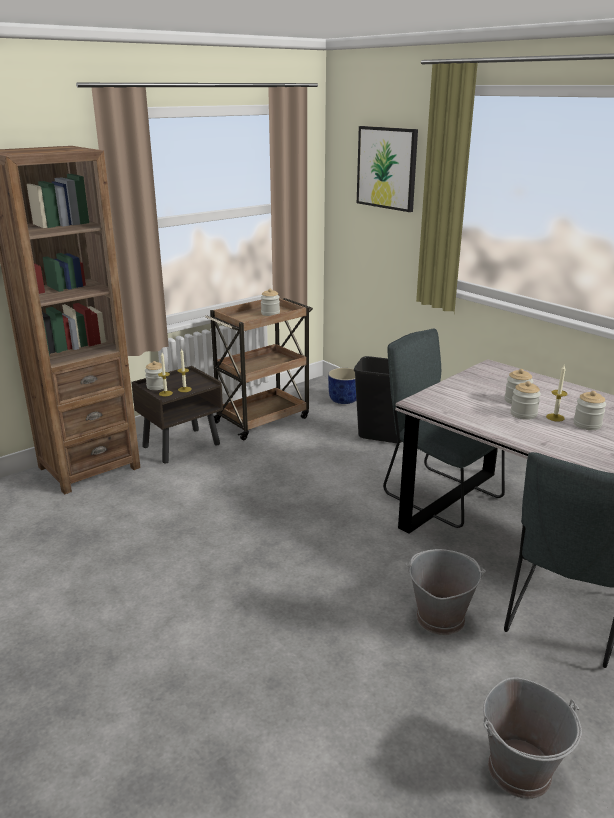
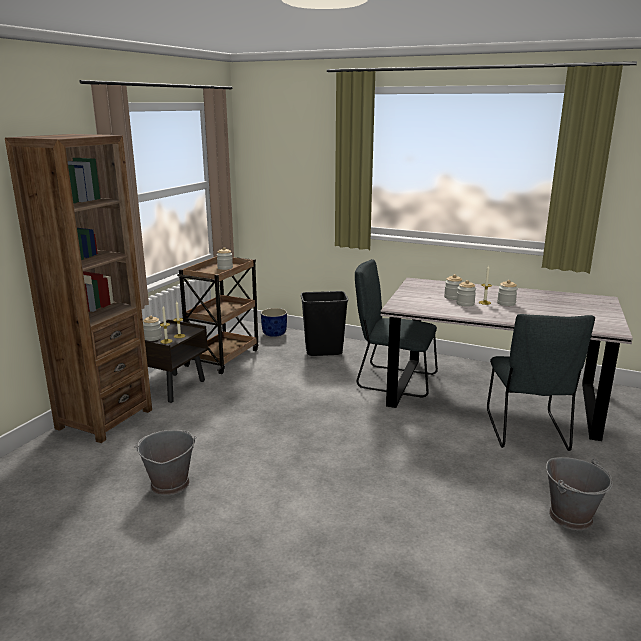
camera: 25 degrees left, 5 degrees down
(387, 168) = (296, 149): picture -> none
(439, 618) = (457, 451): grey bucket -> grey bucket (169, 484)

